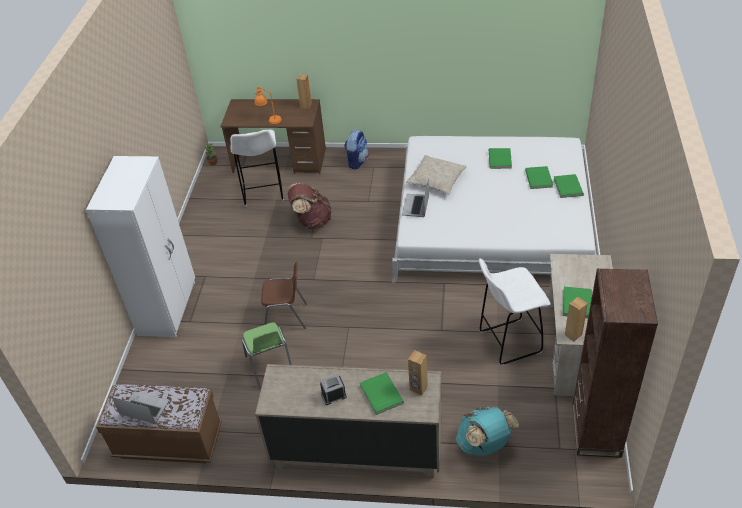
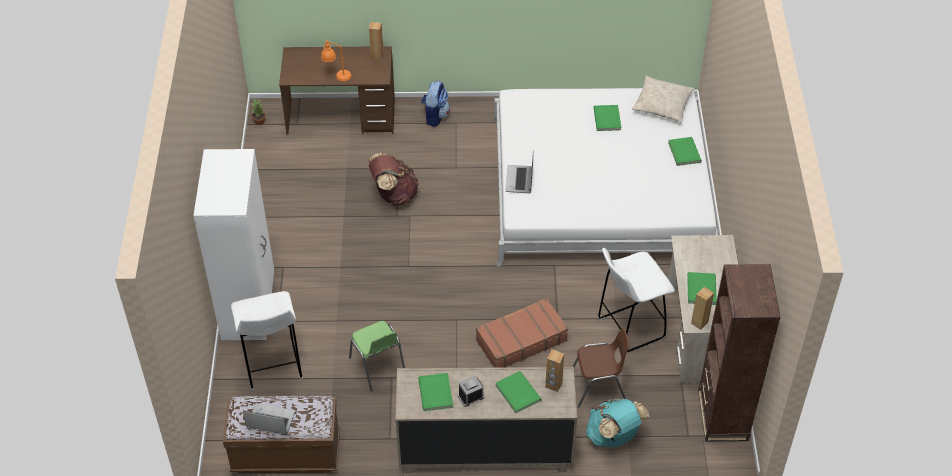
camera: 10 degrees left, 5 degrees up
(263, 193) = (329, 161): white stool -> white stool (273, 367)
(286, 318) = (385, 312): brown chair -> brown chair (598, 387)
(405, 348) = (521, 340): none -> brown suitcase
(436, 179) = (538, 146): beige pillow -> beige pillow (662, 104)
(539, 178) = (652, 142): green book -> green book (436, 393)

